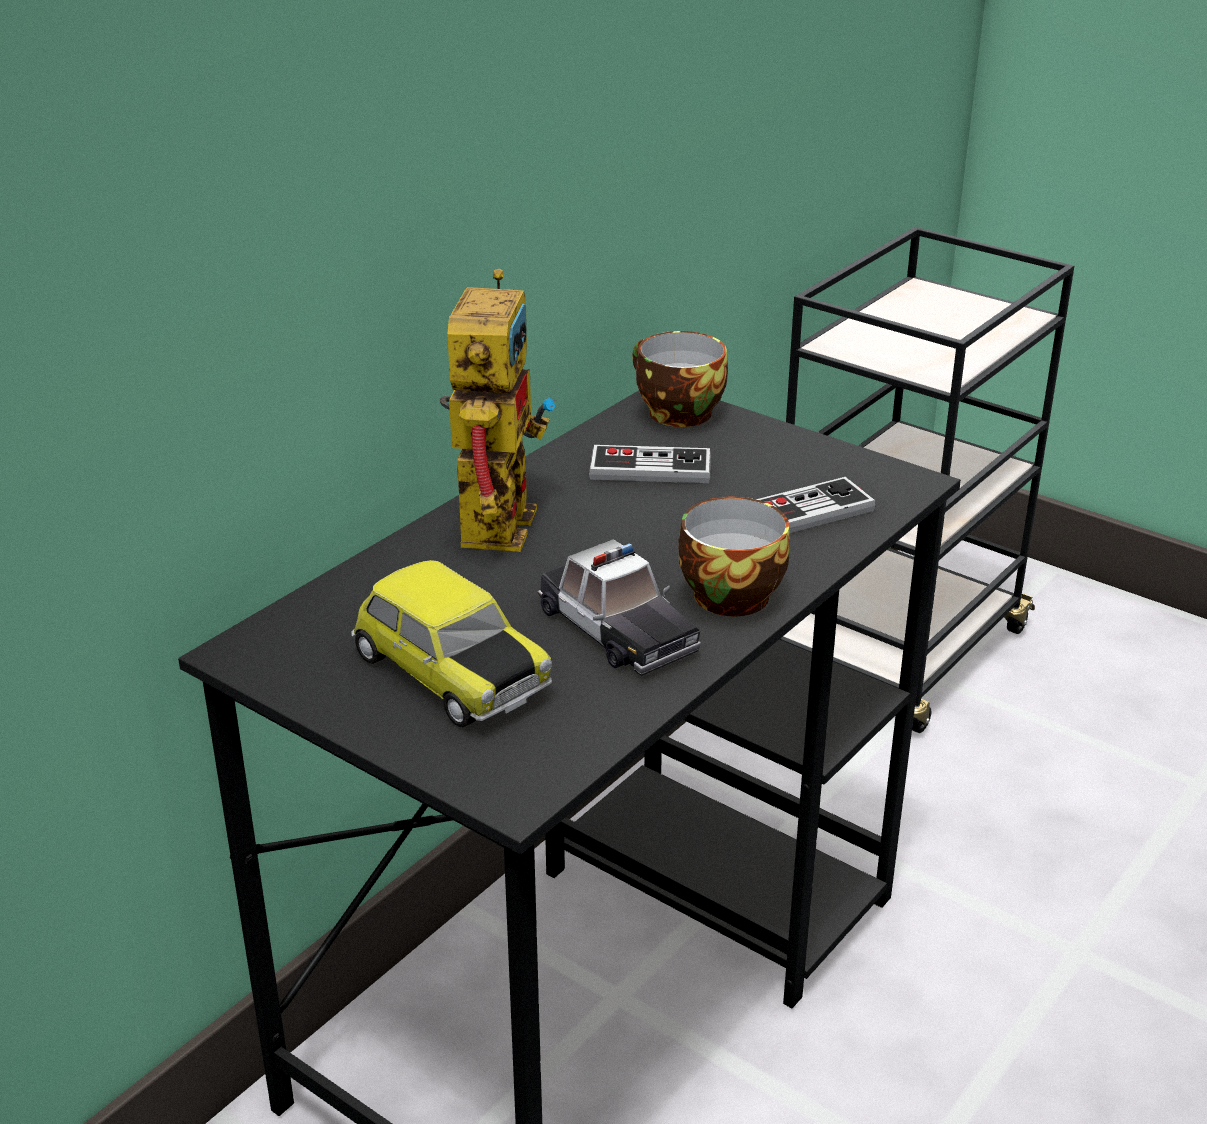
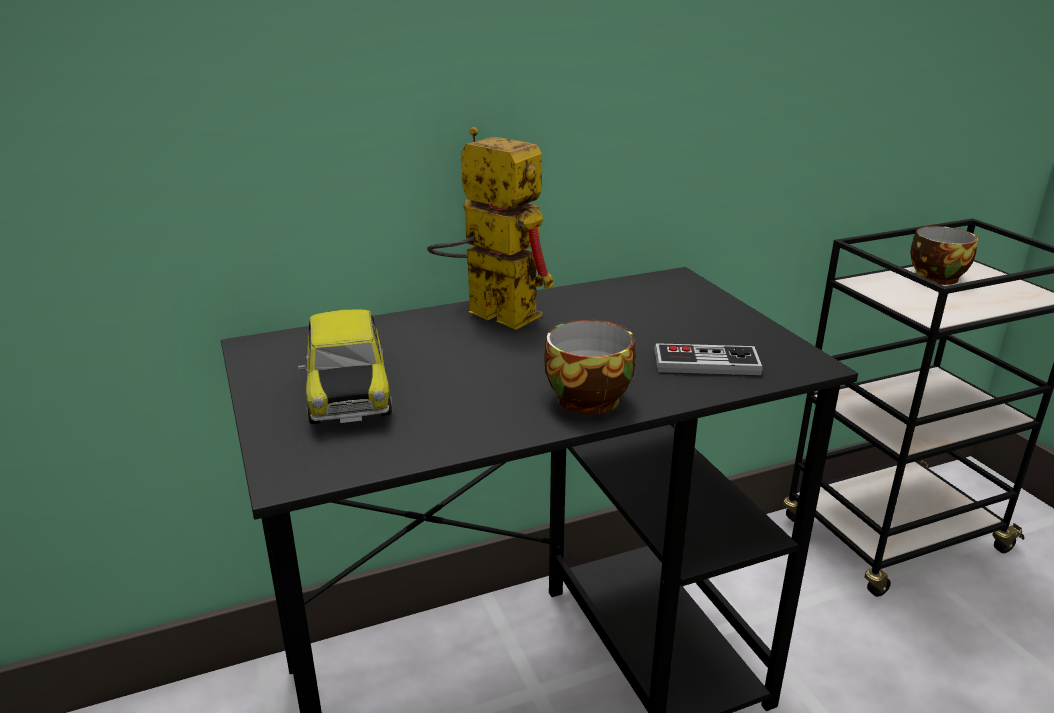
camera: 30 degrees right, 5 degrees down
(493, 515) = (488, 313): toy robot -> toy robot turned 90 degrees counterclockwise
(616, 628) = (484, 396): toy car -> none
(650, 468) = (621, 312): game controller -> none
(674, 413) = (675, 286): cup -> cup (932, 277)

